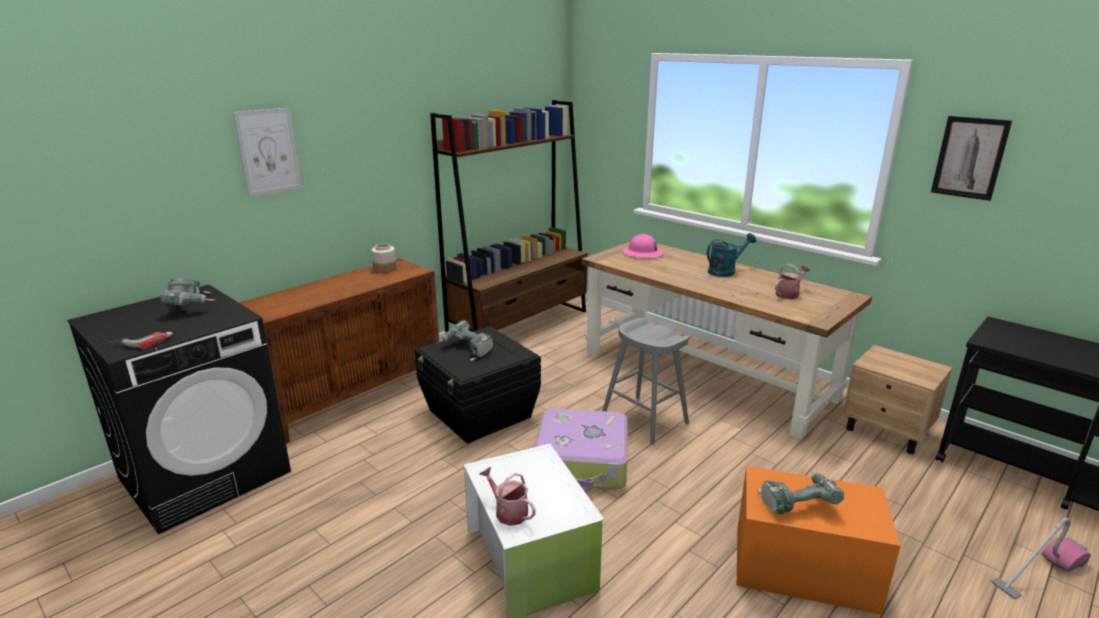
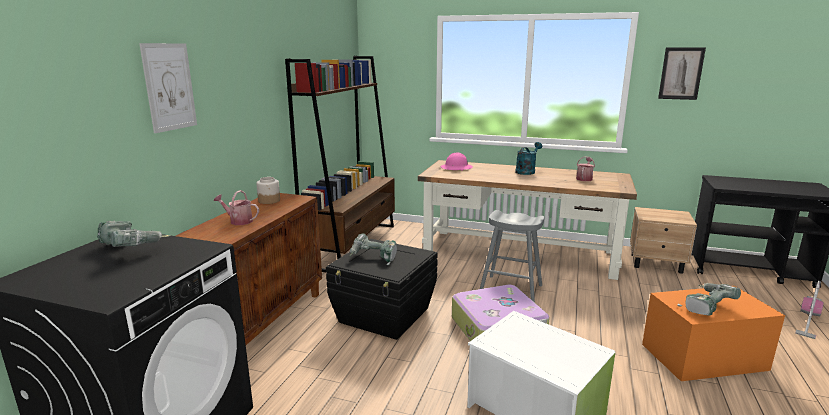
camera: 25 degrees left, 5 degrees down
(143, 341) = (123, 287): power drill -> none
(508, 511) = (546, 366): watering can -> watering can (238, 221)

